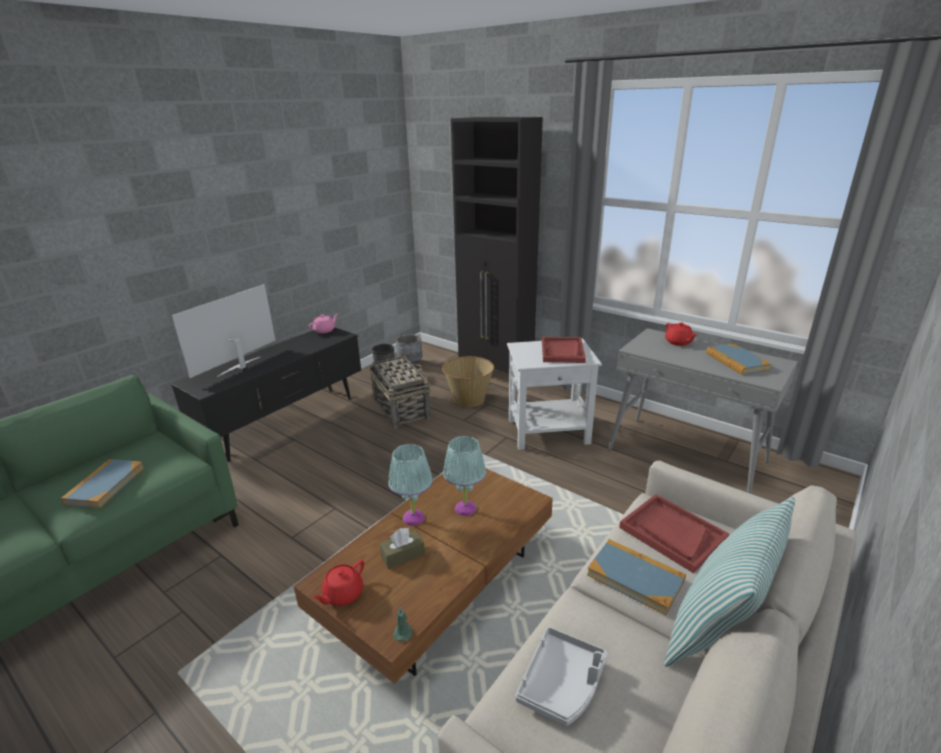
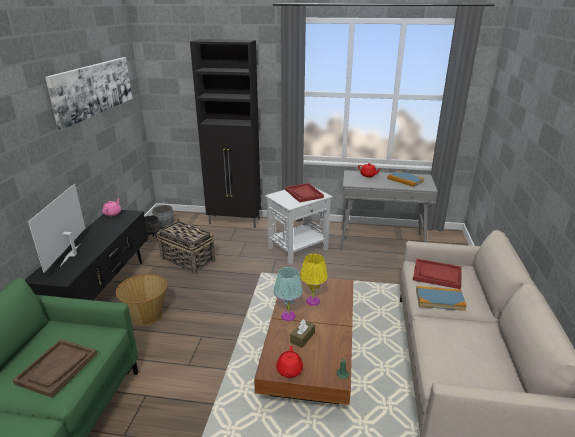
camera: 30 degrees left, 0 degrees up
(105, 486) = (57, 368): book -> brown tray
(326, 176) = (94, 89): none -> picture
(465, 508) = (313, 301): turquoise table lamp -> yellow table lamp
(469, 399) = (230, 241): basket -> basket (146, 315)
(562, 683) = (452, 355): grey tray -> none
(717, 629) = (487, 308): pillow -> none

